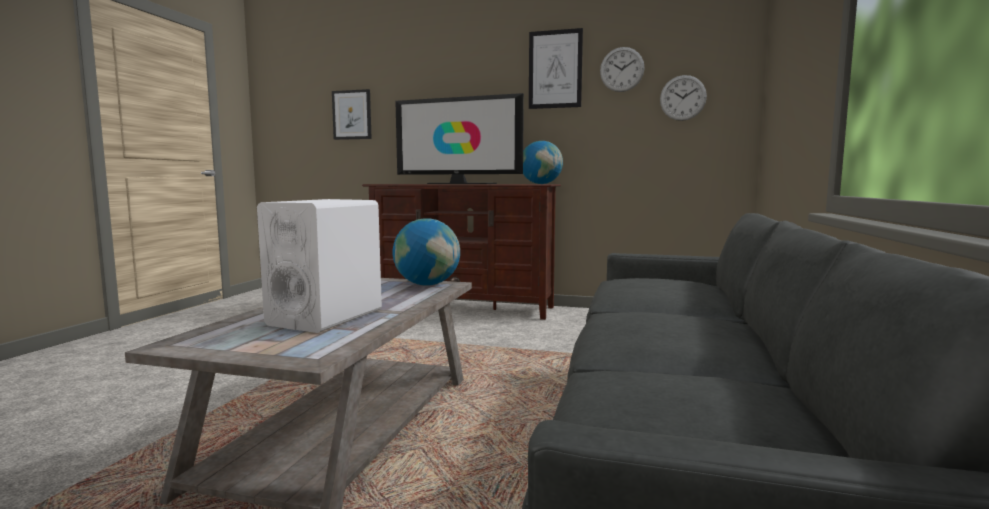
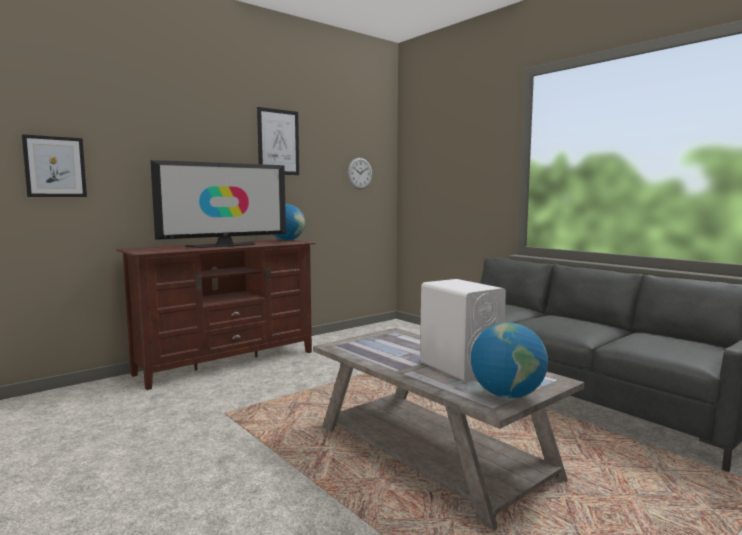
camera: 55 degrees left, 0 degrees up
(427, 284) = (388, 336): globe -> globe (506, 395)
(622, 69) = (324, 148): wall clock -> none

